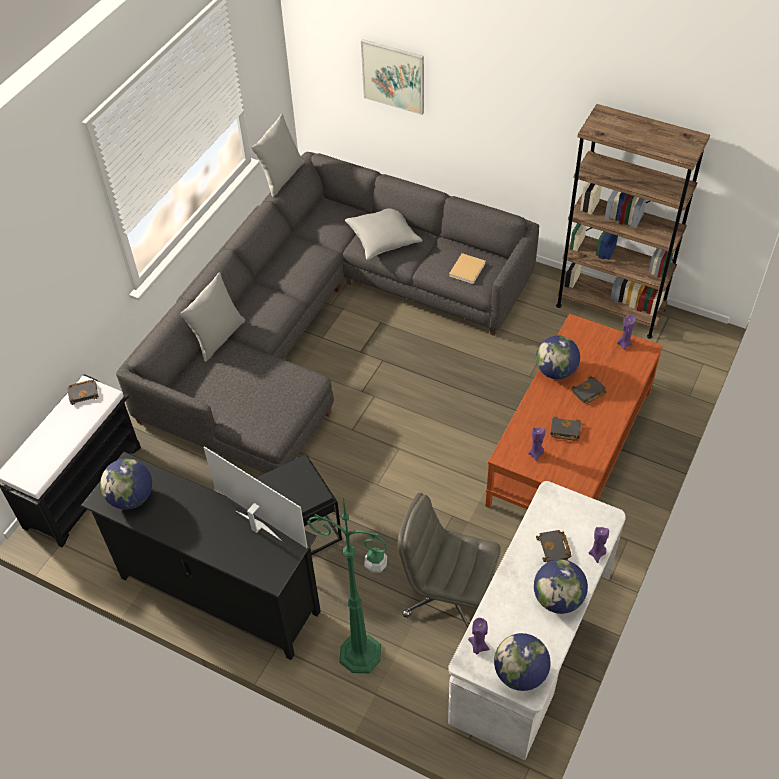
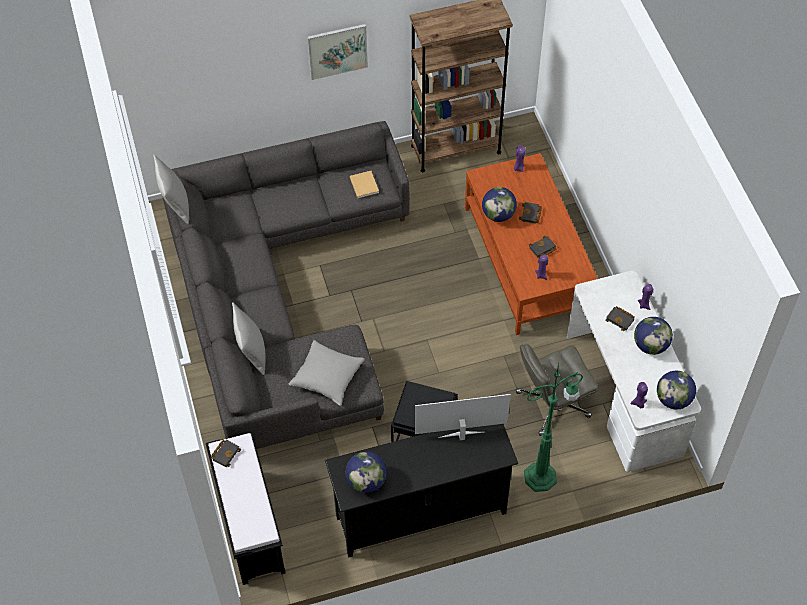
camera: 45 degrees left, 5 degrees up
(383, 238) = (282, 202): grey pillow -> grey pillow (327, 377)
(393, 76) = (227, 75): picture -> picture (337, 51)

